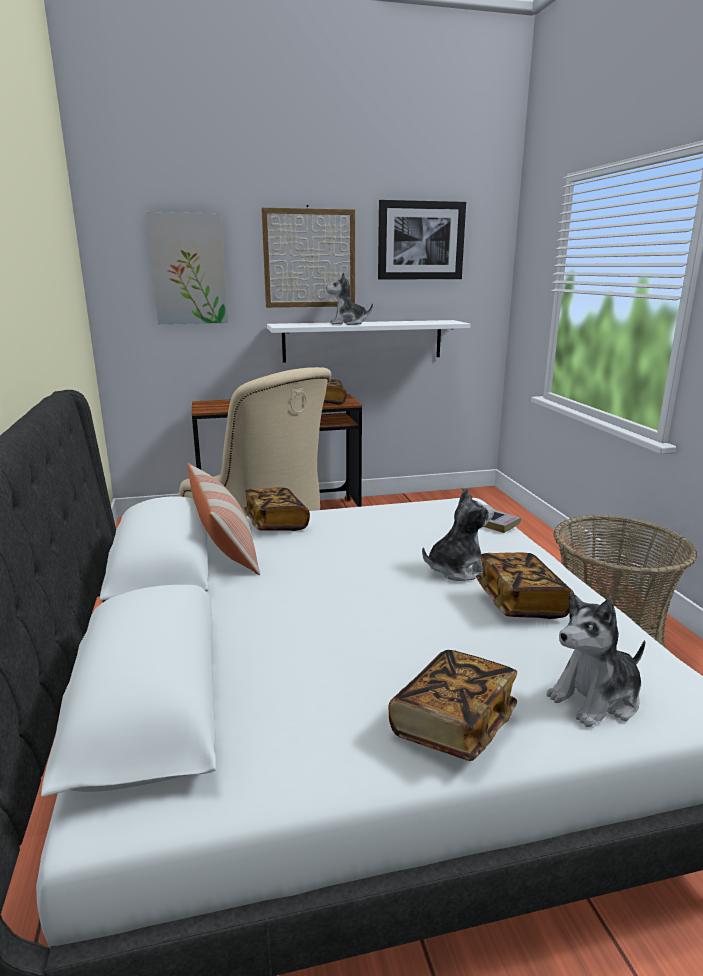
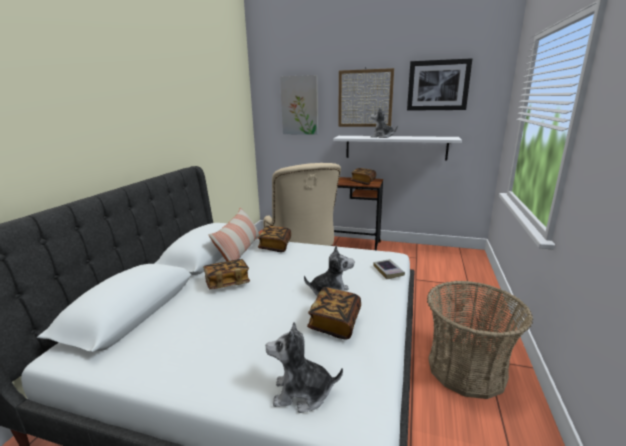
camera: 30 degrees right, 0 degrees up
(453, 724) = (214, 374): book -> book (227, 283)

